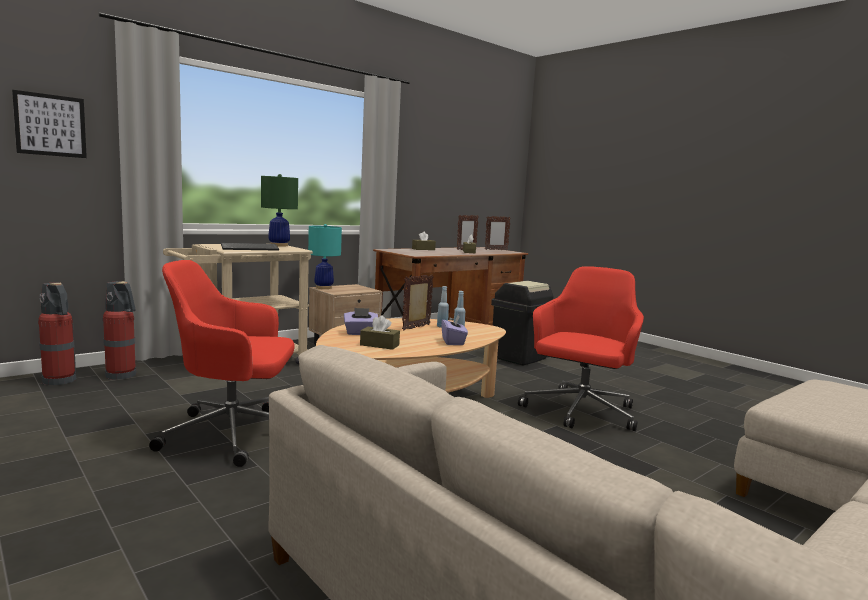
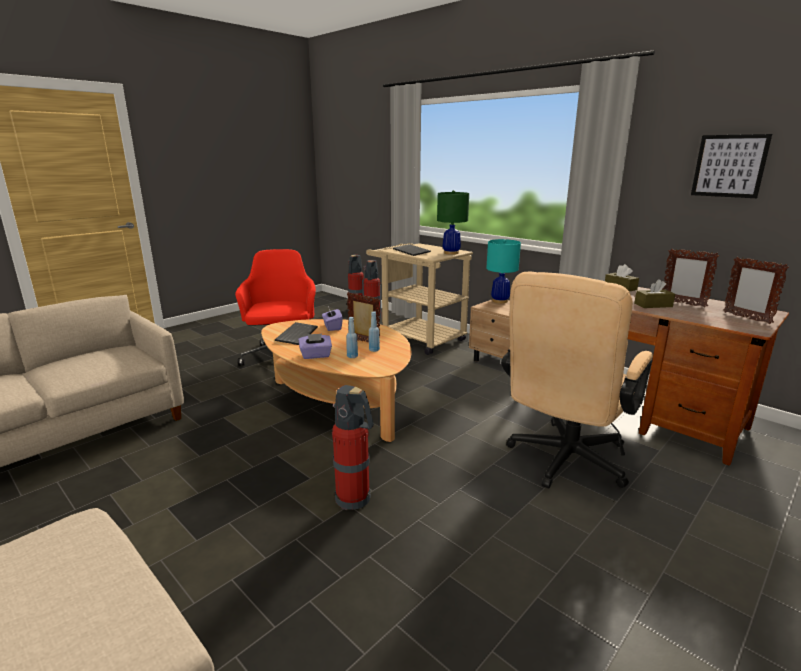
camera: 85 degrees right, 10 degrees up
(50, 125) = (374, 162): picture -> picture (729, 166)
(379, 345) = (296, 334): brown tissue box -> keyboard
(519, 357) = (563, 462): black trash can -> beige office chair
(580, 412) = (354, 498): red office chair -> fire extinguisher

